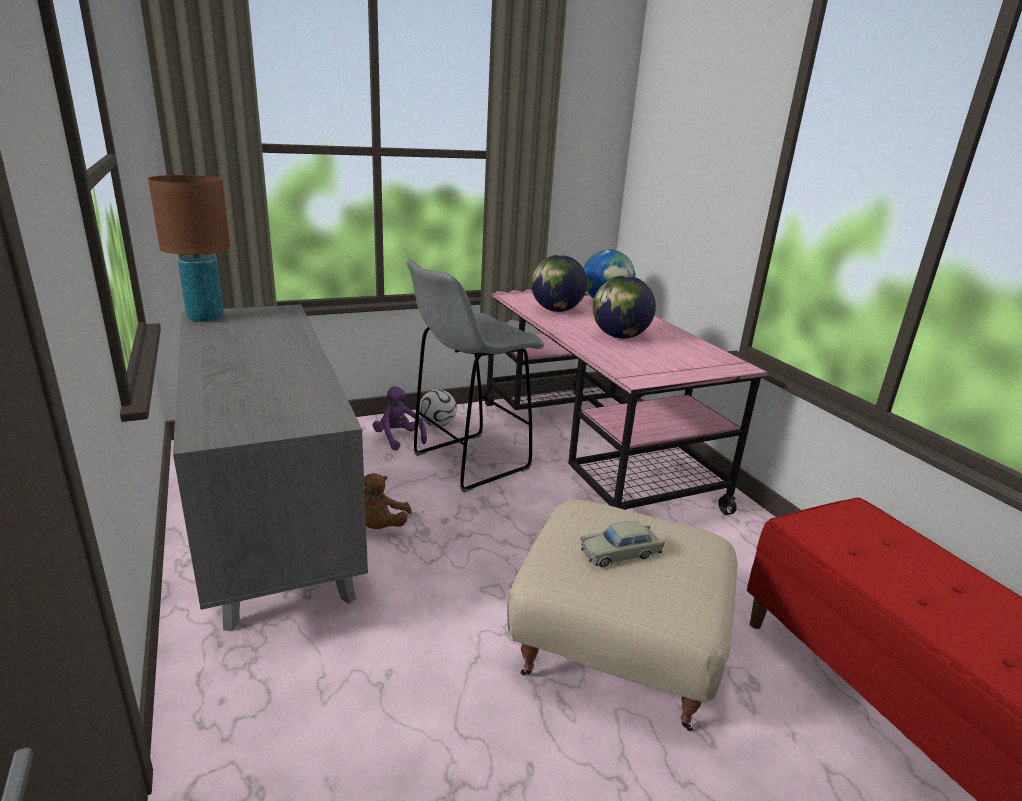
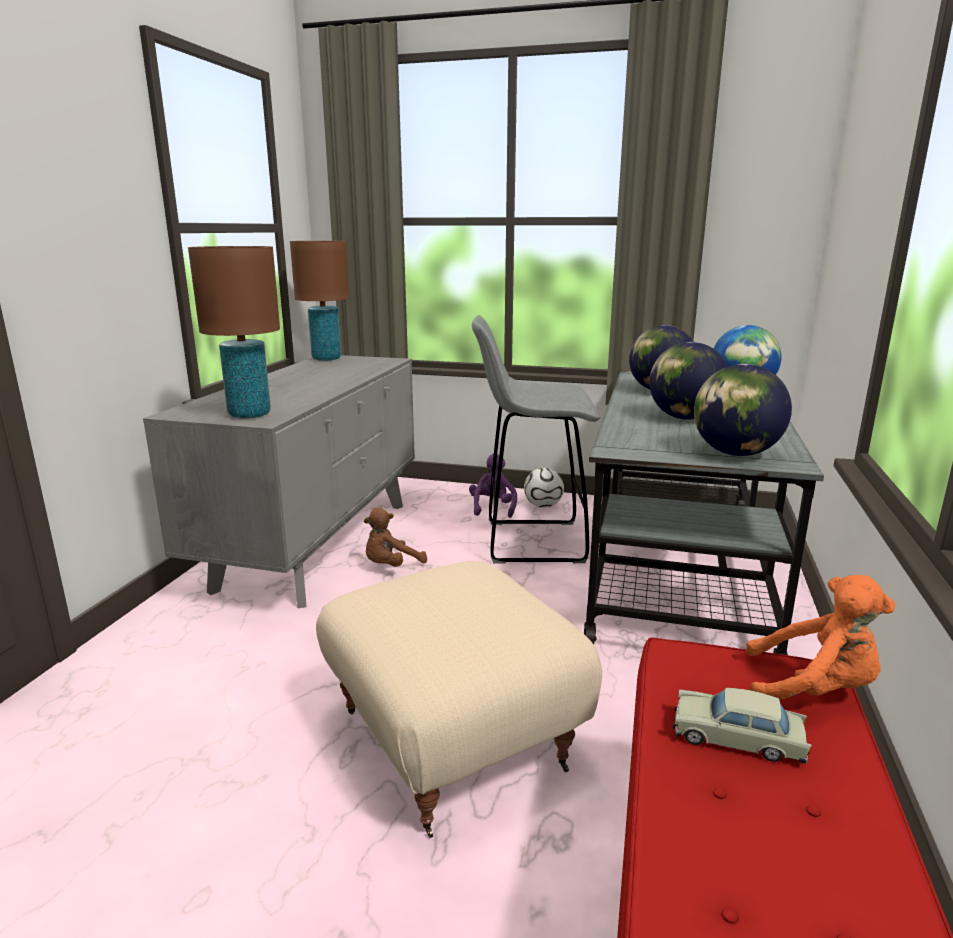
camera: 40 degrees right, 5 degrees down
(297, 416) = (249, 414): none -> brown table lamp
(591, 451) = (678, 567): pink desk -> grey desk
(620, 553) = (434, 607): beige toy car -> beige toy car (737, 738)
(702, 365) = (735, 454): none -> globe
(872, 519) = (813, 690): none -> orange plush toy

